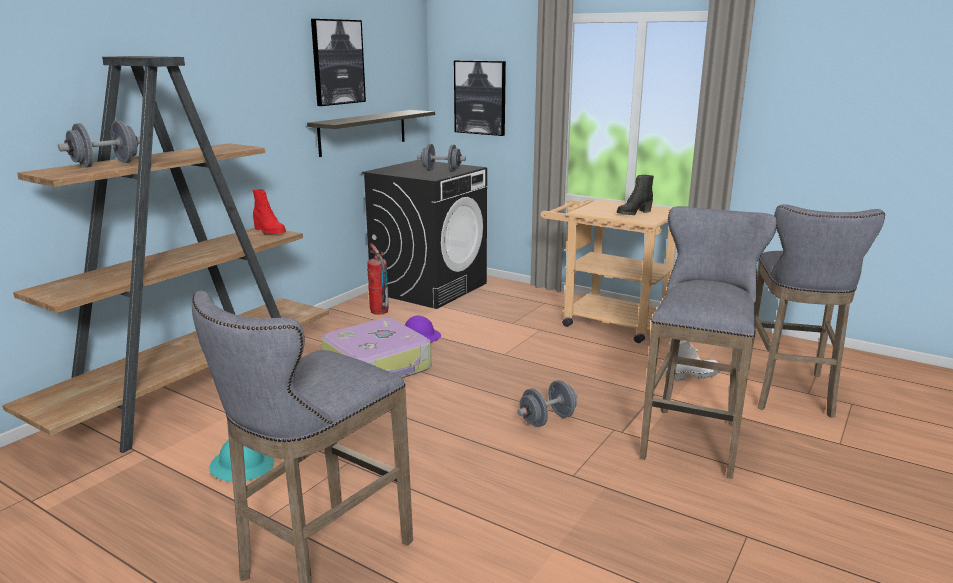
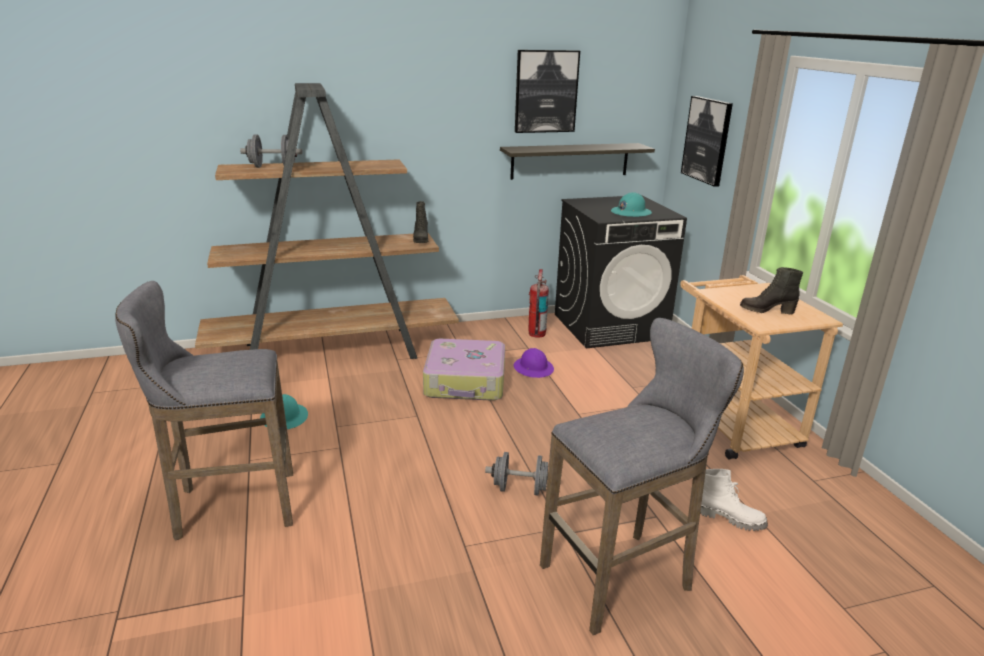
camera: 40 degrees right, 5 degrees up
(269, 231) = (420, 239): red boot -> black boot
(441, 171) = (630, 213): grey dumbbell -> turquoise hard hat
(789, 394) = (816, 595): grey stool -> none

